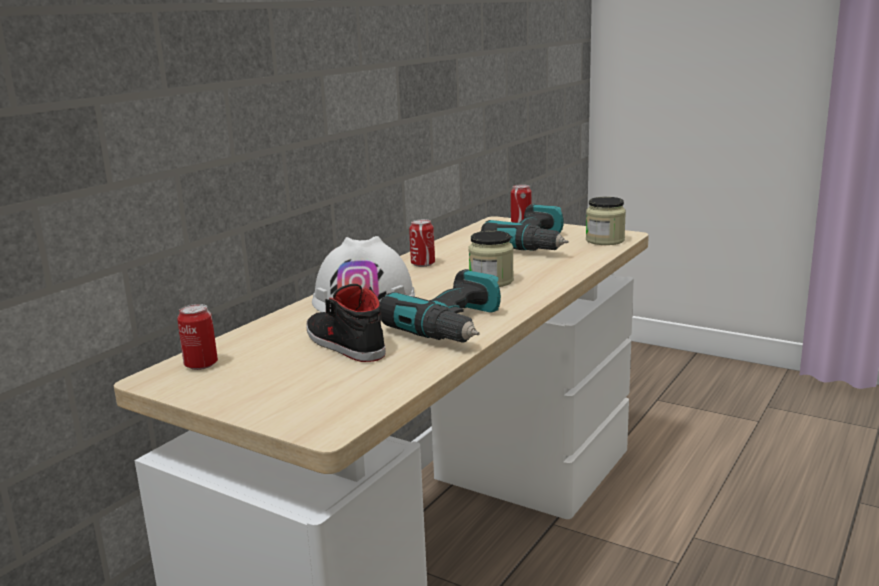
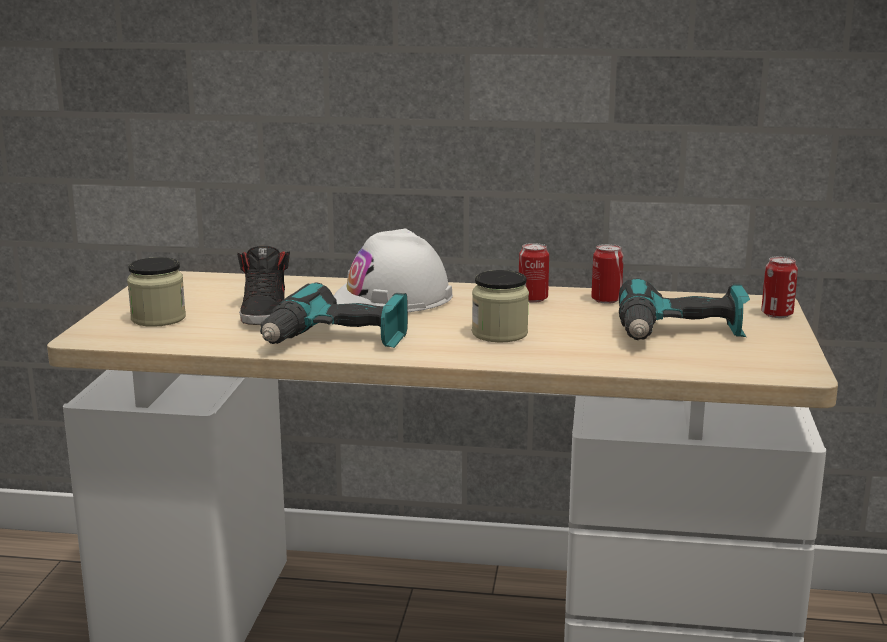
camera: 65 degrees right, 0 degrees up
(201, 364) = (197, 282): can -> can (606, 300)
(343, 344) = (265, 311): black shoe -> black shoe turned 150 degrees clockwise
(605, 240) = (751, 365): jar -> jar (158, 318)

